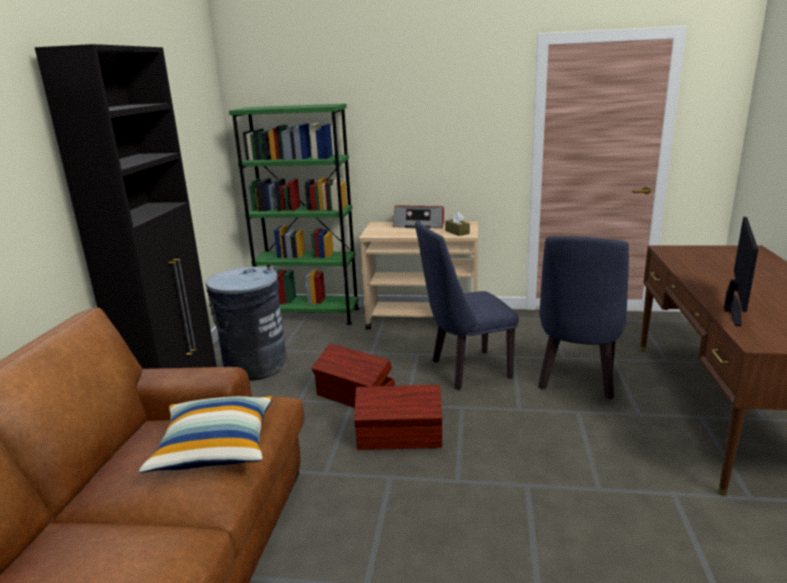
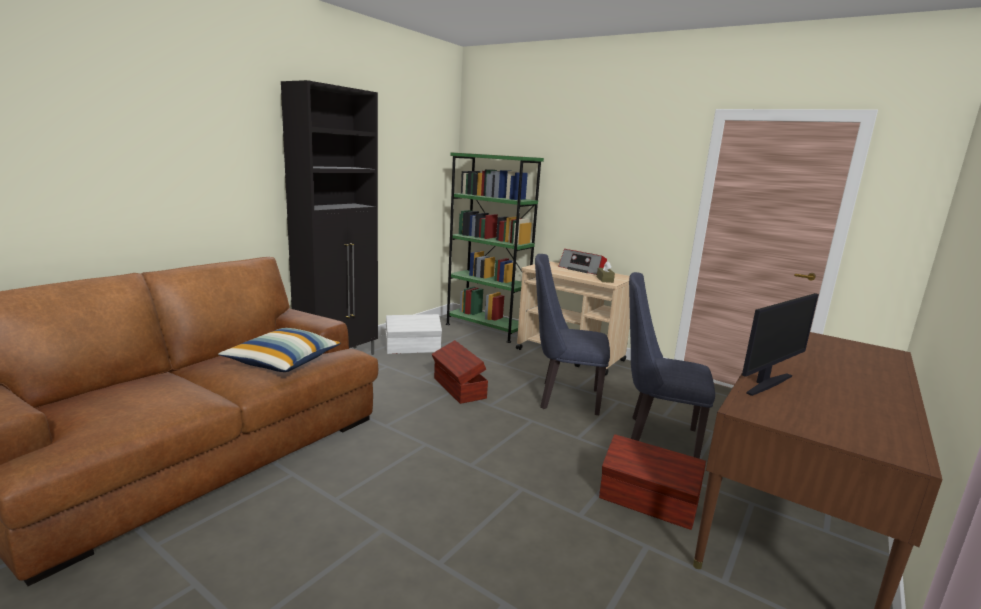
camera: 25 degrees right, 5 degrees down
(255, 365) = (413, 349): grey trash can -> white storage box
(400, 438) = (461, 424): brown storage box -> brown storage box (648, 503)
(577, 382) = (654, 437): blue chair -> blue chair turned 60 degrees clockwise

